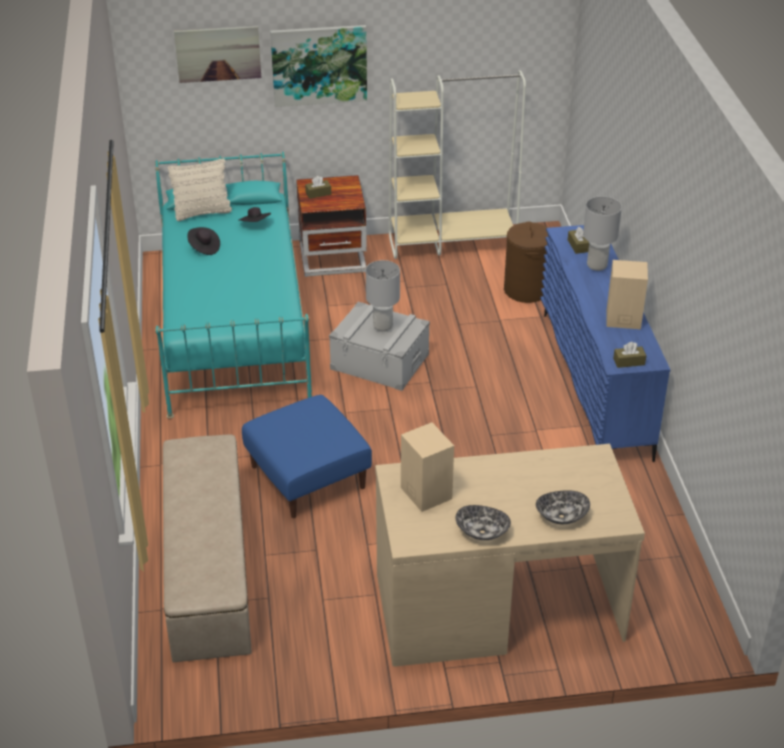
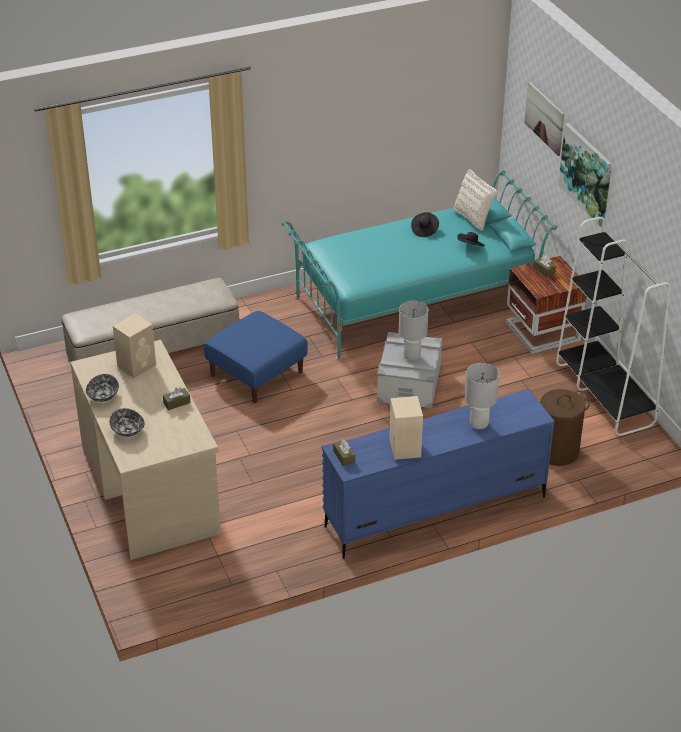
camera: 75 degrees right, 0 degrees up
(452, 244) = (604, 396): beige clothes rack -> black clothes rack
(578, 246) = (507, 410): brown tissue box -> brown tissue box (176, 403)

